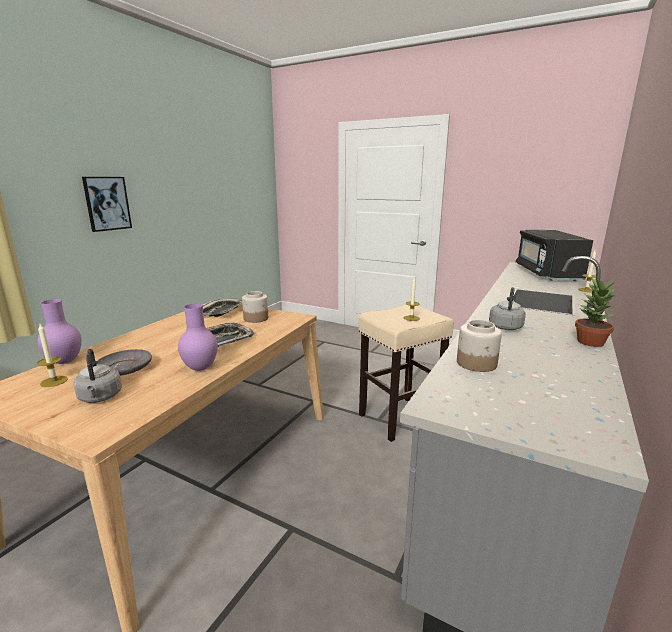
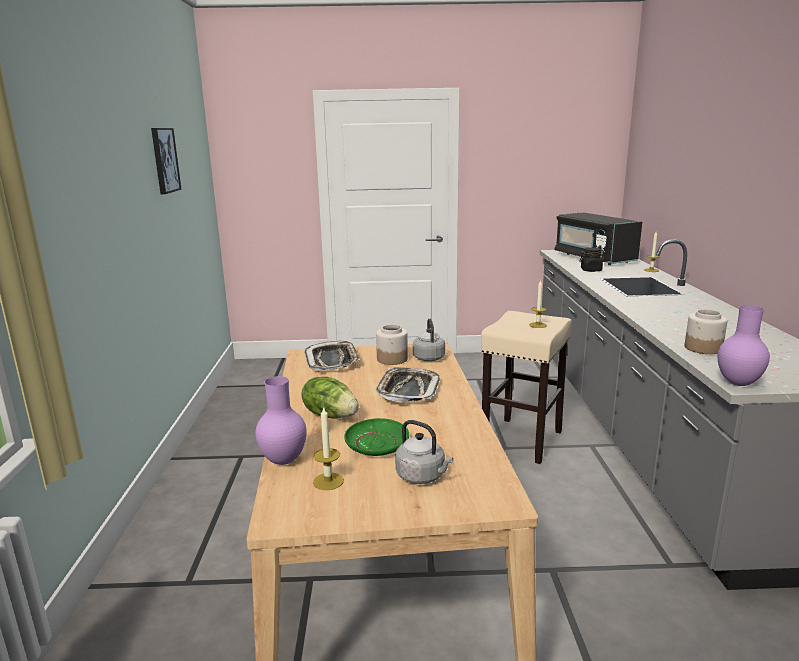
camera: 30 degrees left, 0 degrees up
(107, 203) = (98, 232): picture -> picture (164, 160)
(125, 369) = (377, 445): grey plate -> green plate
(146, 343) = (330, 415): none -> lettuce
(199, 368) = (454, 421): purple vase -> purple vase (739, 384)
(505, 326) = (662, 314): grey kettle -> grey kettle (428, 357)
(521, 282) = (591, 270): none -> black jar
(589, 342) = (732, 314): potted plant -> none

